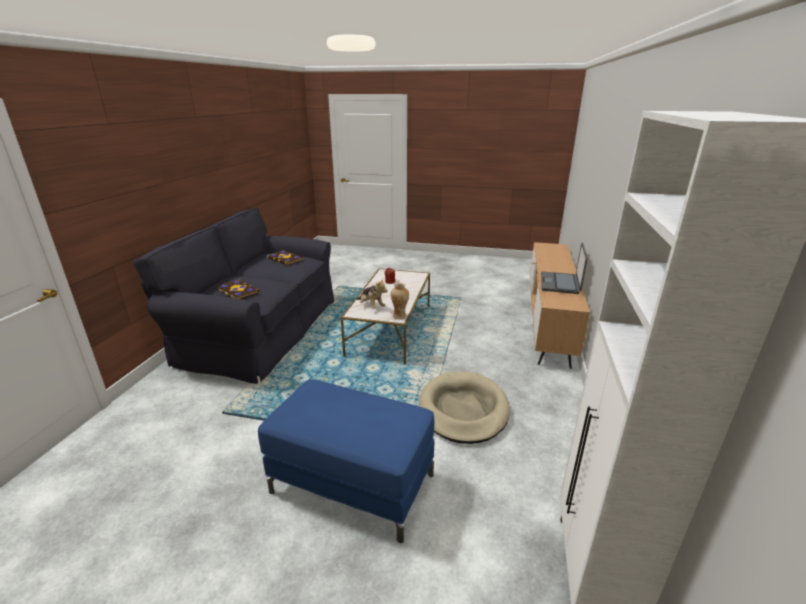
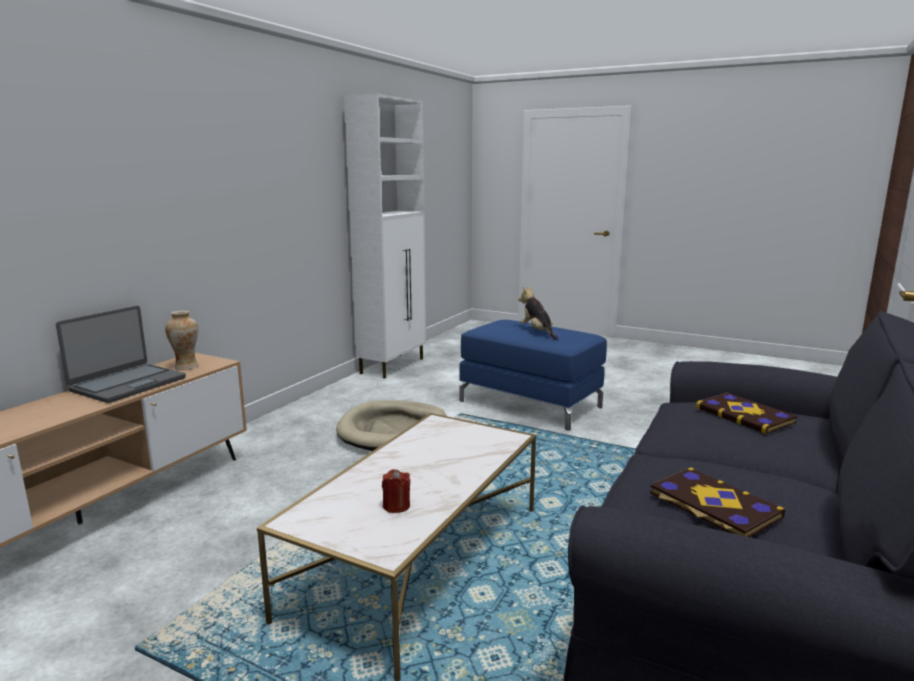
camera: 165 degrees left, 10 degrees down
(371, 306) = (473, 446): plush toy -> plush toy (537, 332)
(399, 316) = (431, 423): vase -> vase (186, 367)

